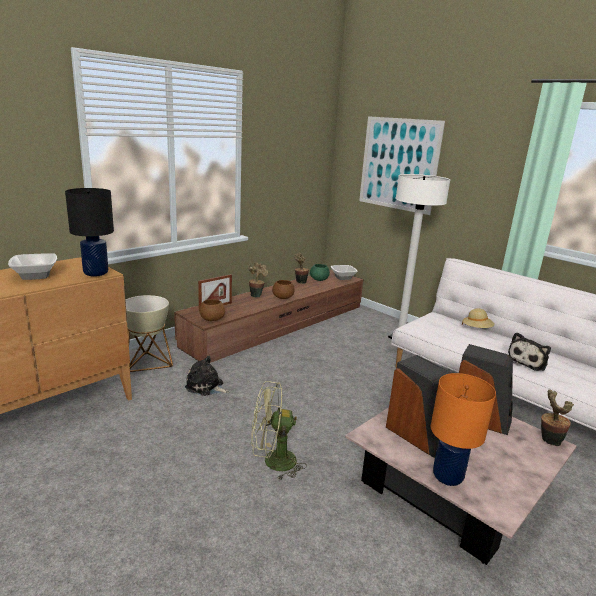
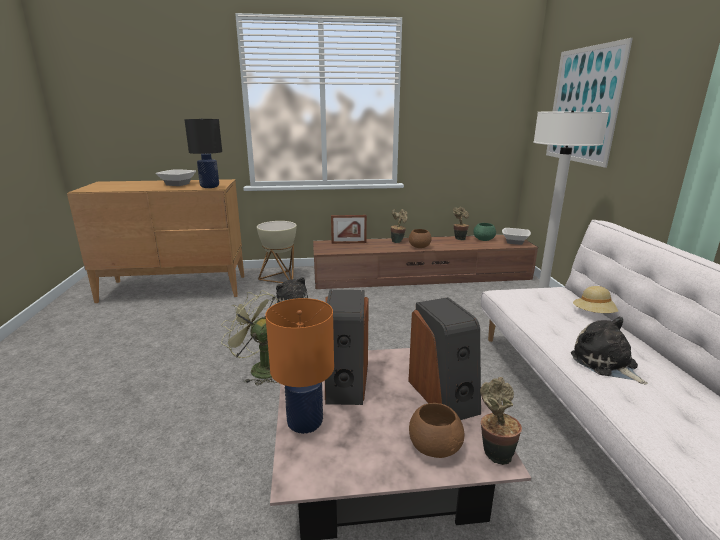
camera: 40 degrees right, 0 degrees up
(211, 319) = (330, 250): brown bowl -> brown bowl (434, 446)
(528, 361) = (606, 363): plush toy -> plush toy turned 75 degrees clockwise

